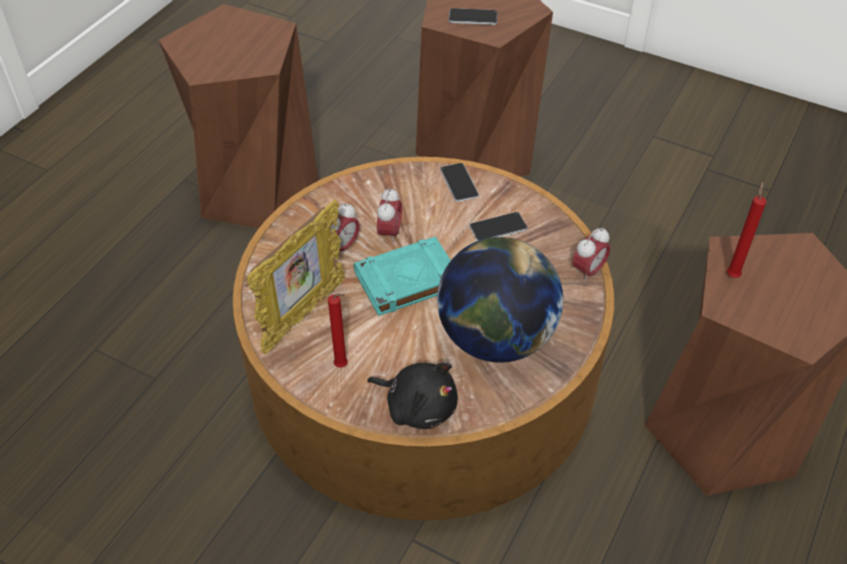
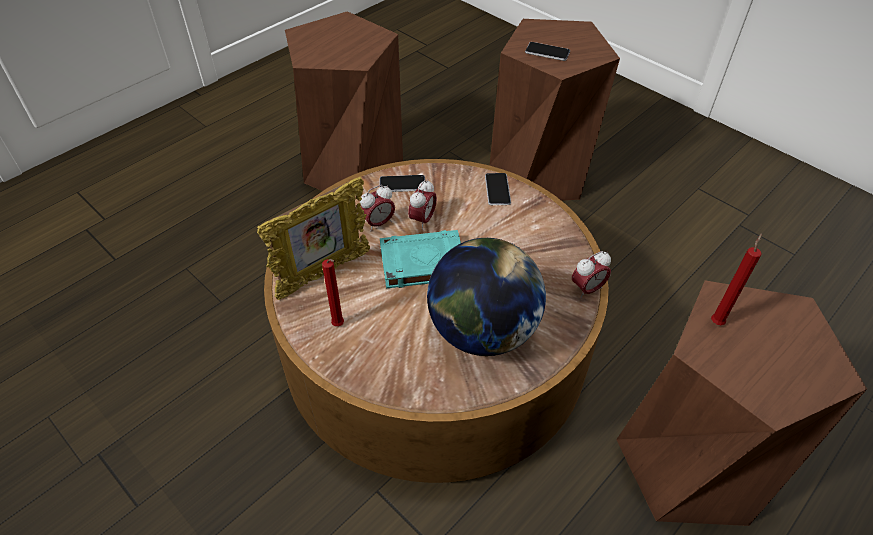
camera: 15 degrees right, 0 degrees up
(418, 406) = (390, 377): black plush toy -> none
(498, 228) = (518, 234): phone -> phone (402, 184)

